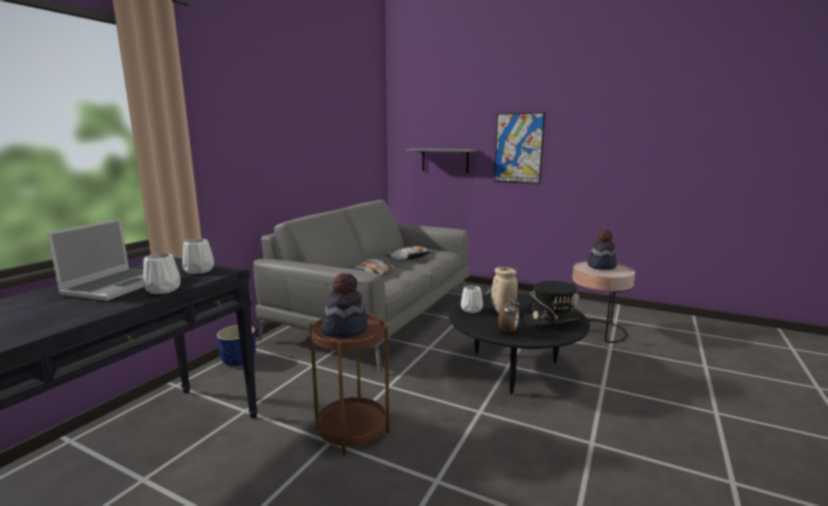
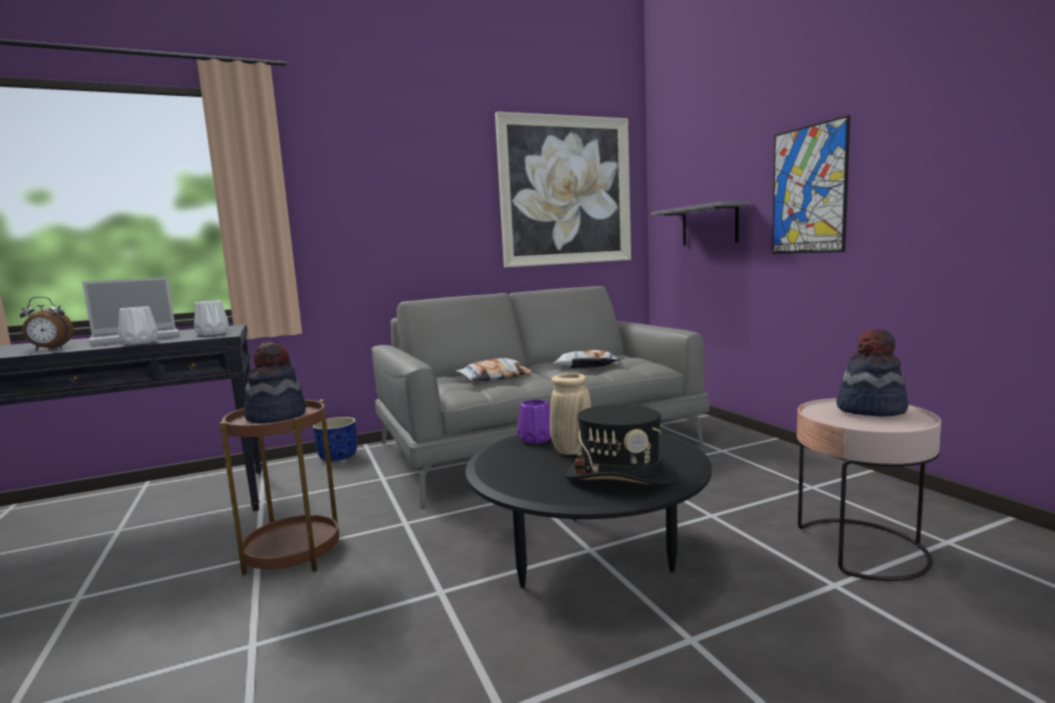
camera: 40 degrees right, 5 degrees down
(351, 130) = (565, 191): none -> picture
(470, 310) = (535, 439): white vase -> purple vase
(509, 331) = (514, 475): alarm clock -> alarm clock (49, 348)

